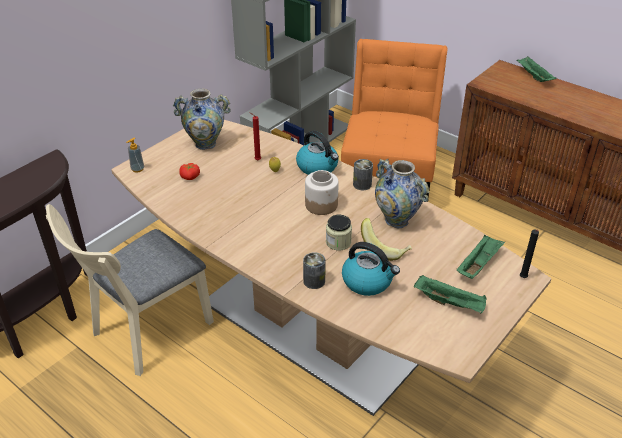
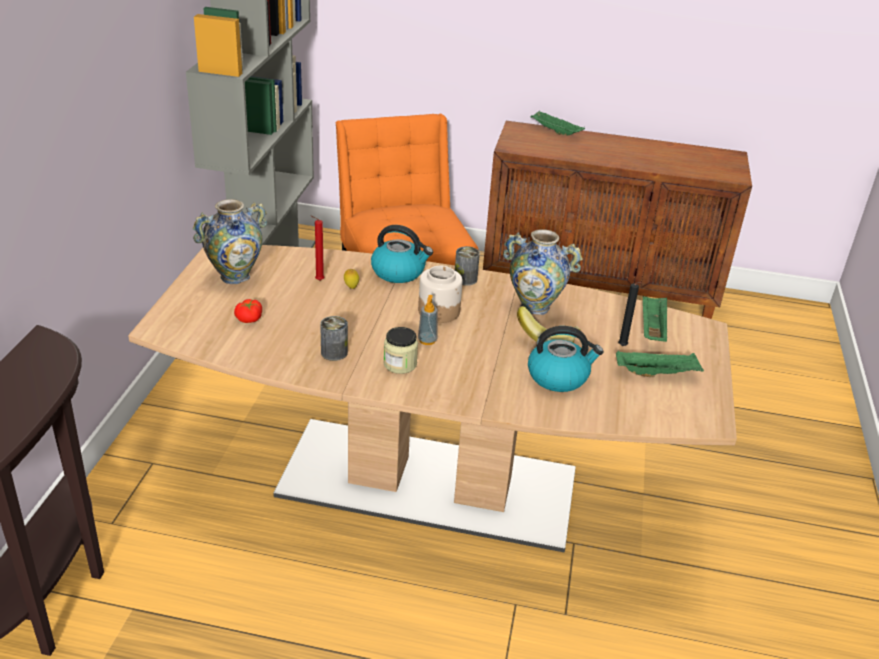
camera: 30 degrees left, 5 degrees down
(137, 169) = (168, 326): soap dispenser -> soap dispenser (427, 340)
(146, 333) = (221, 558): beige chair -> none
(314, 281) = (501, 393): can -> can (334, 352)
(338, 242) = (492, 345): jar -> jar (400, 364)
(523, 278) = (703, 330): black candle -> black candle (623, 347)

